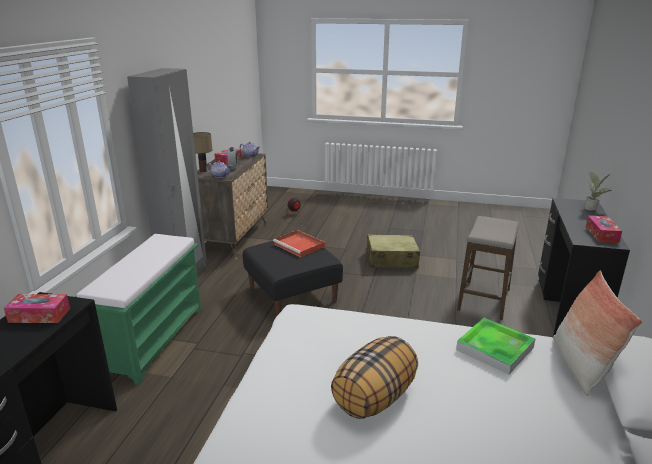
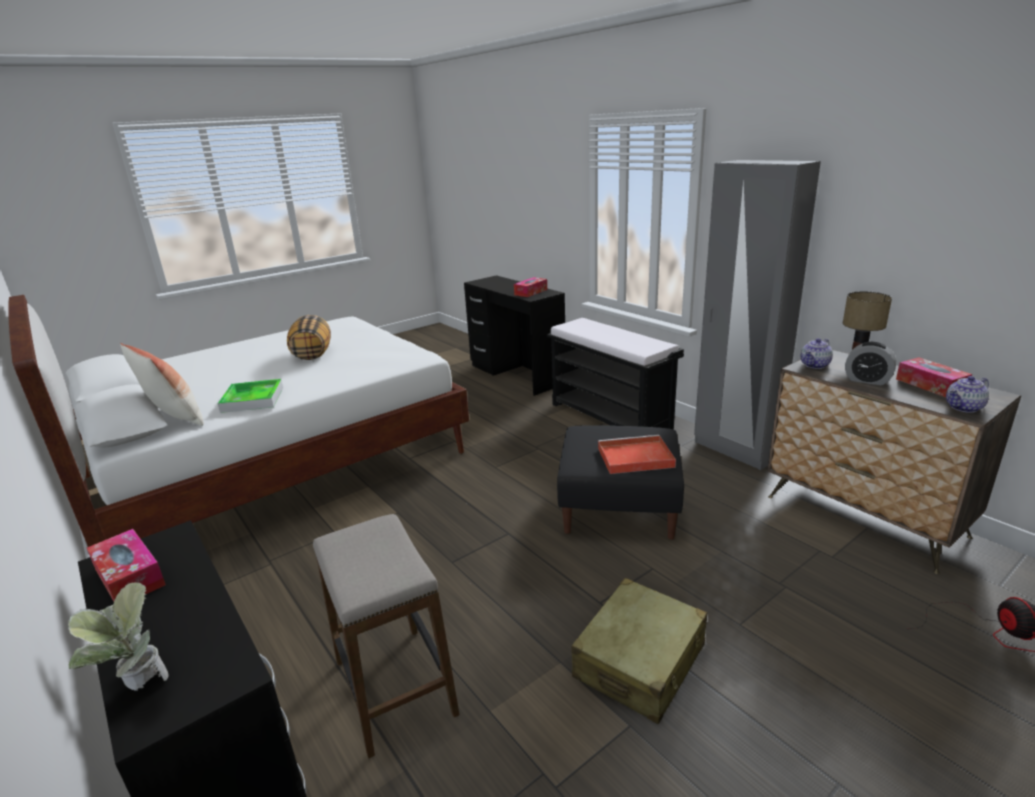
camera: 130 degrees right, 0 degrees up
(152, 339) = (611, 416): green bench -> black bench

